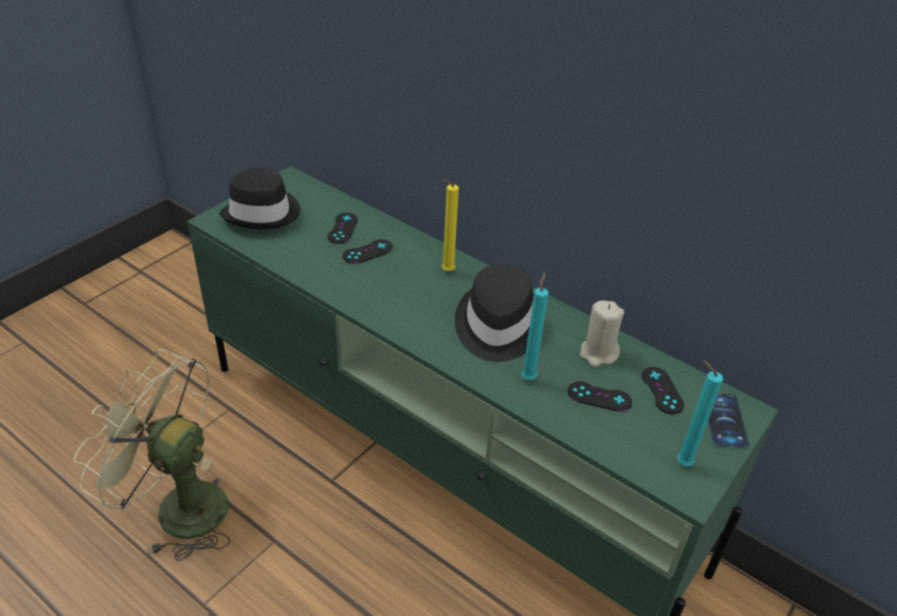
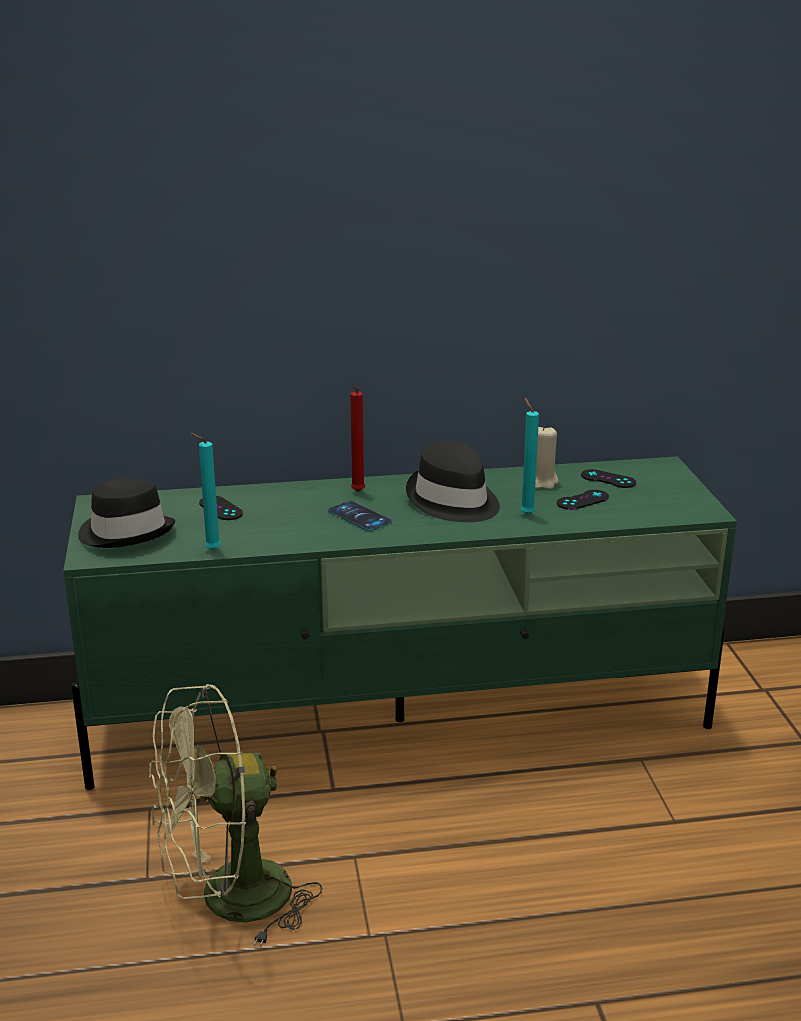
camera: 45 degrees left, 15 degrees down
(367, 252) = (273, 511): black game controller -> none
(446, 271) = (357, 493): yellow candle -> red candle
(681, 462) = (679, 503): turquoise candle -> turquoise candle (210, 550)
(724, 420) = (663, 474): phone -> phone (359, 517)

